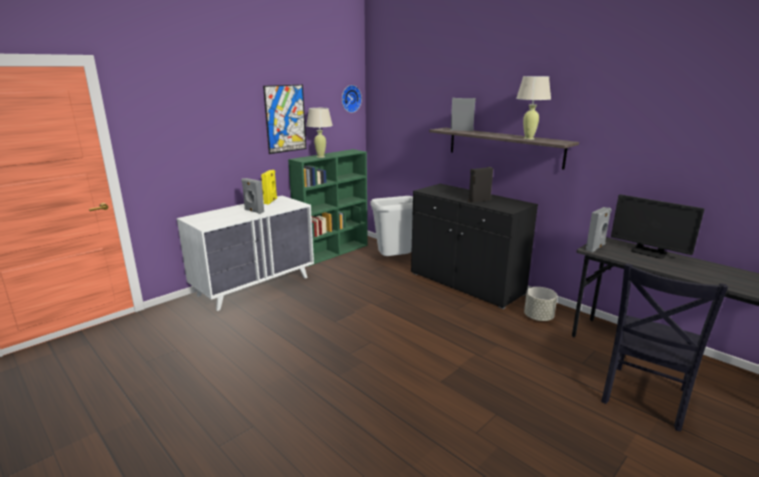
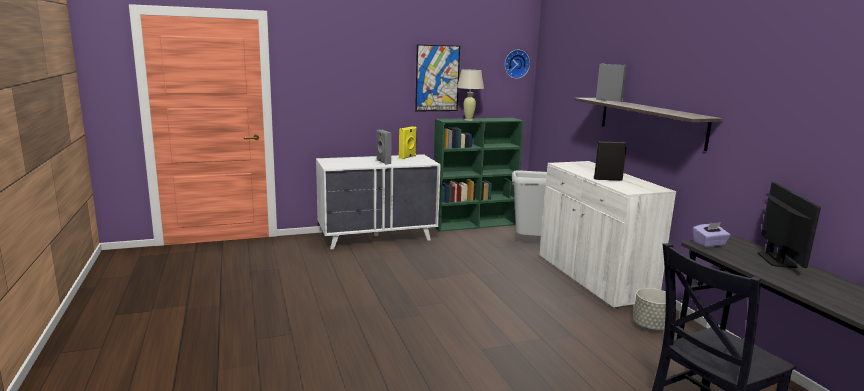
camera: 25 degrees right, 5 degrees down
(465, 283) = (593, 278): black cabinet -> white cabinet
(529, 138) = (666, 111): beige table lamp -> none
(596, 248) = (709, 244): grey speaker -> purple tissue box
(648, 252) = (776, 260): monitor -> monitor turned 150 degrees counterclockwise

